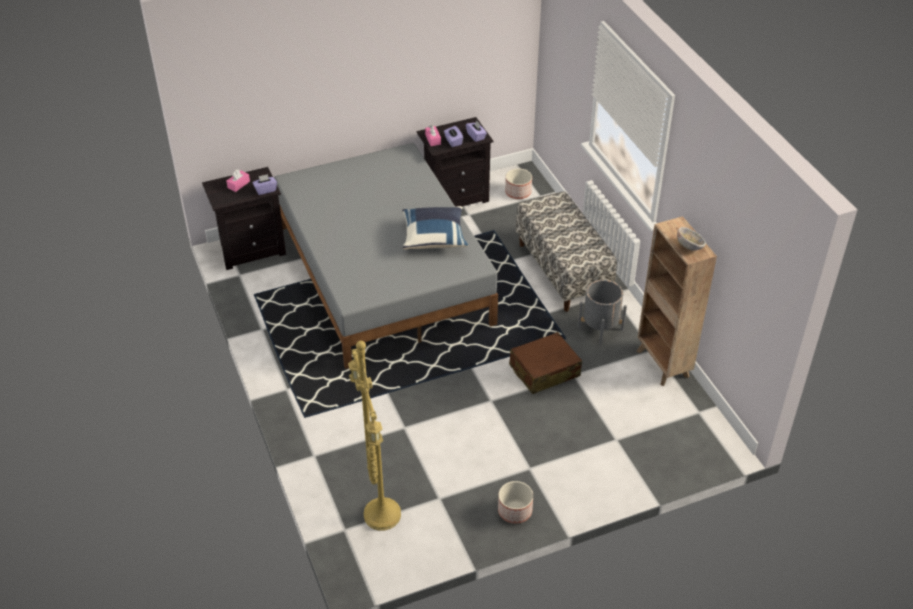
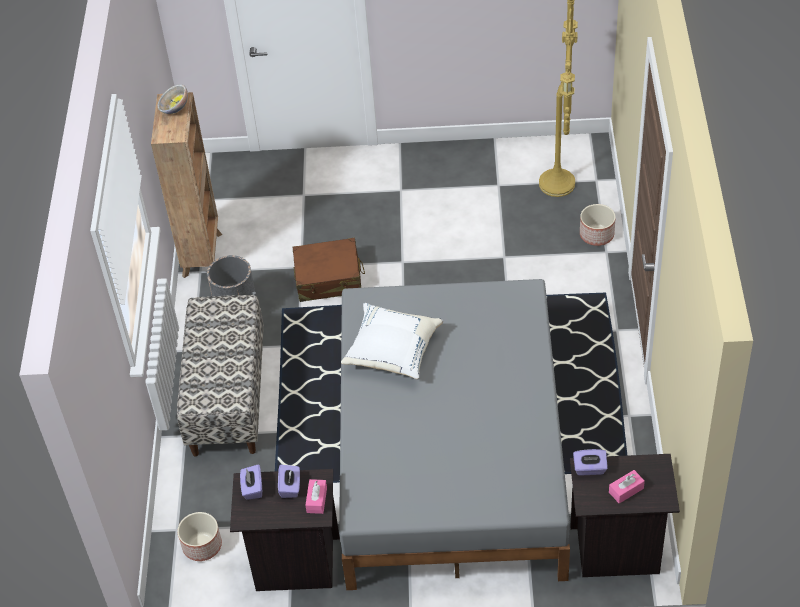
camera: 155 degrees left, 5 degrees up
(434, 237) = (392, 352): blue pillow -> white pillow
(515, 511) = (434, 159): planter -> planter (596, 234)

